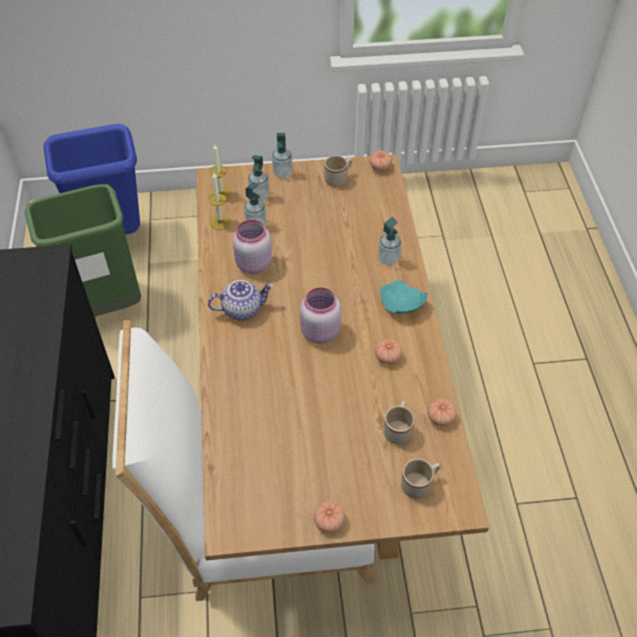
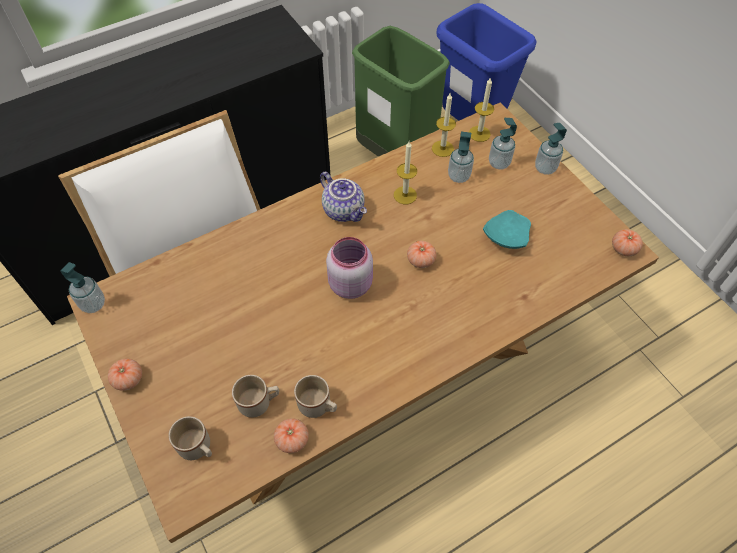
camera: 65 degrees right, 5 degrees up
(252, 264) = (405, 195): pink jar -> candle
(338, 179) = (574, 218): beige mug -> beige mug (318, 406)
(387, 357) = (349, 358): tomato -> tomato (421, 260)
(388, 259) = (487, 308): soap dispenser -> soap dispenser (93, 304)
(401, 305) = (429, 345): turquoise plate -> turquoise plate (505, 237)

